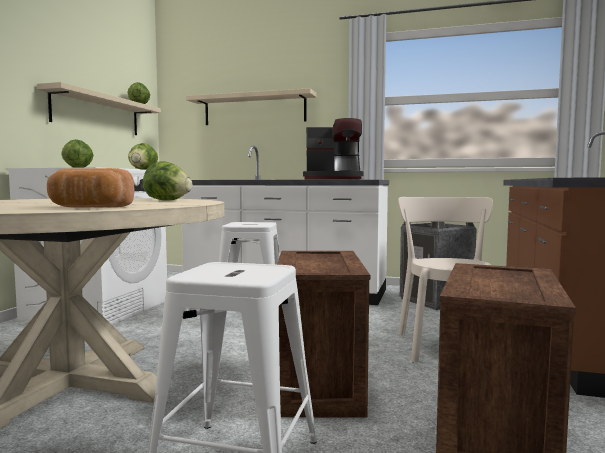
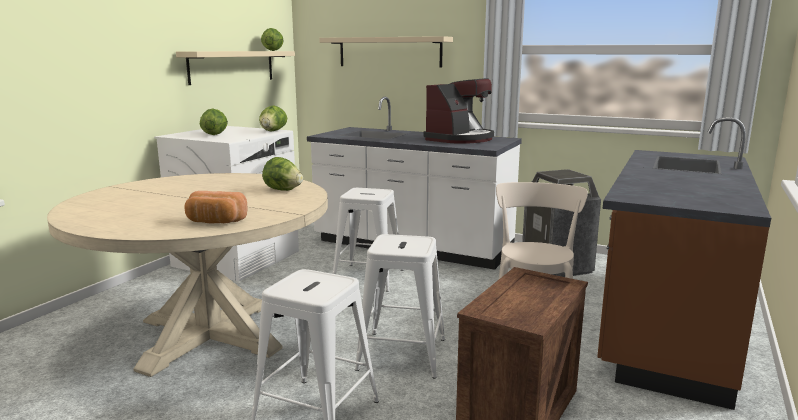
camera: 10 degrees right, 10 degrees up
(320, 385) = (401, 354): crate -> white stool
(333, 179) = (460, 139): coffee machine -> coffee machine turned 60 degrees counterclockwise

